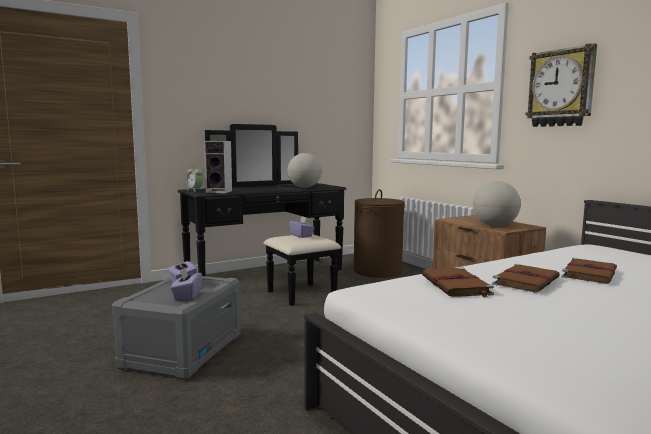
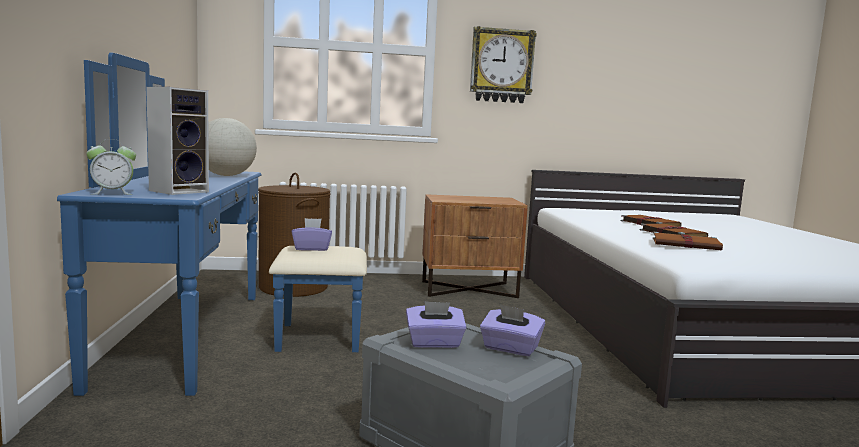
camera: 65 degrees left, 0 degrees up
(274, 278) = (217, 336): black dresser -> blue dresser
(495, 226) = (493, 201): globe -> none

